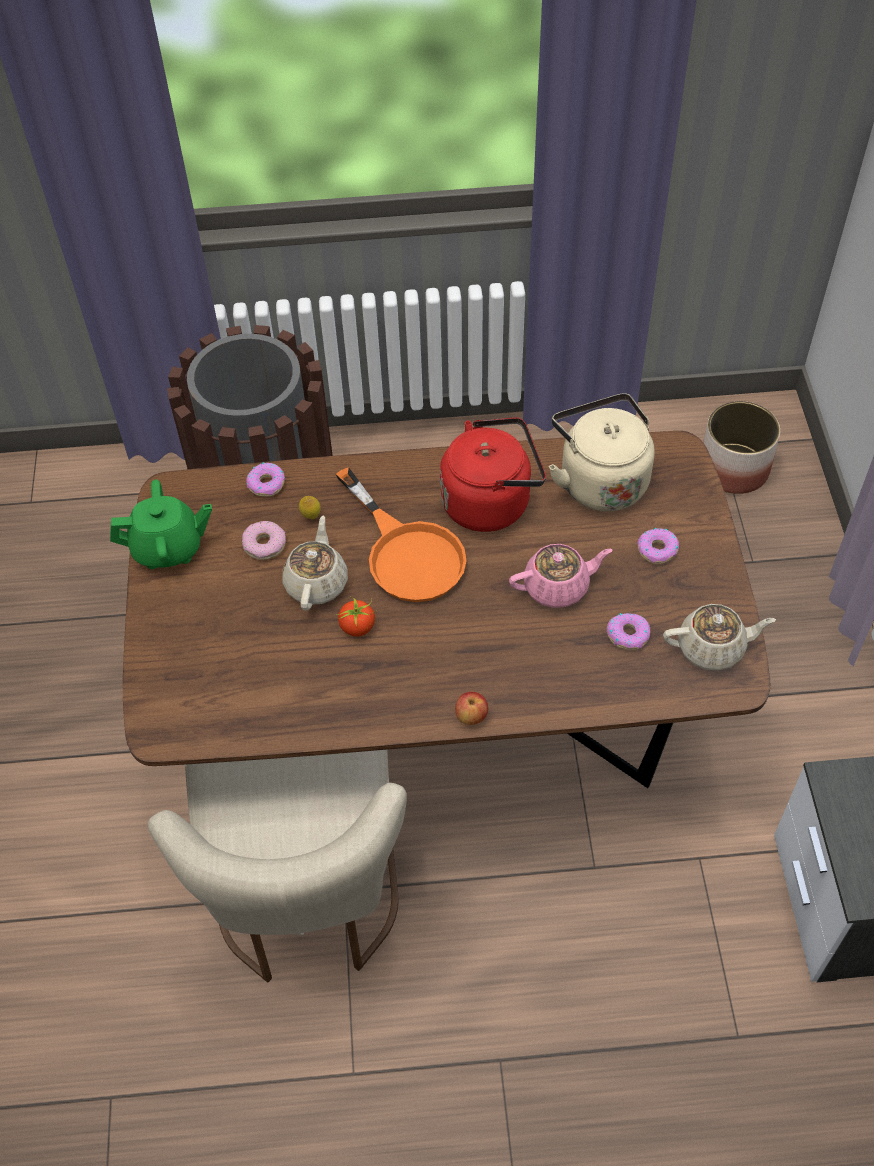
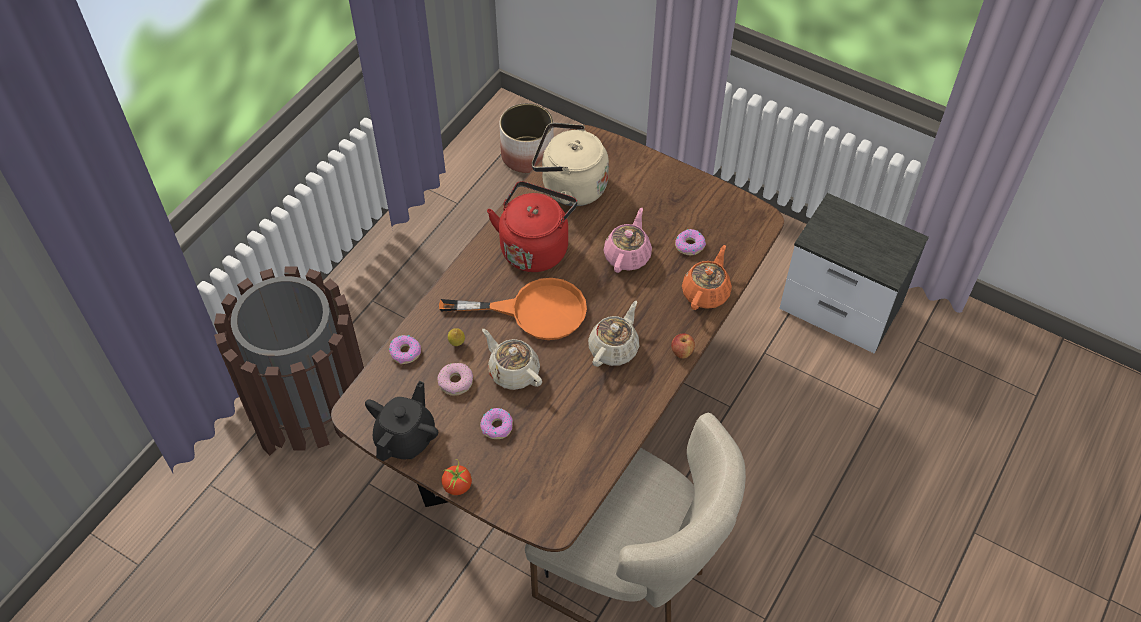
camera: 55 degrees left, 0 degrees up
(168, 548) = (406, 438): green teapot -> black teapot
(358, 627) = (567, 370): tomato -> tomato (457, 486)
(576, 690) = (706, 292): none -> orange teapot
(657, 550) = (644, 194): donut -> donut (497, 426)
(712, 648) = (731, 215): beige teapot -> beige teapot (614, 348)

